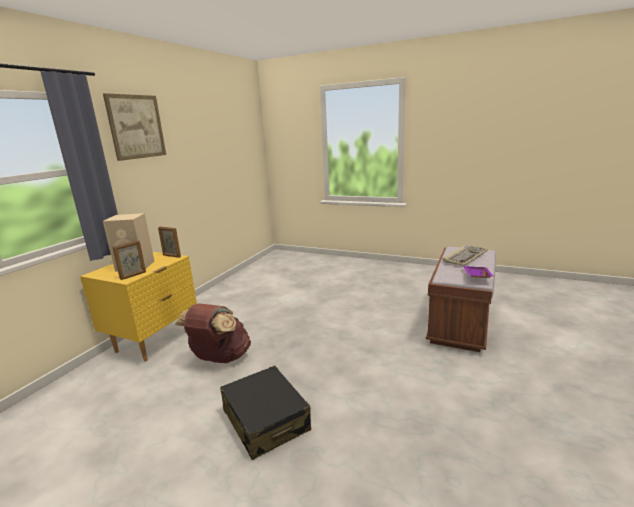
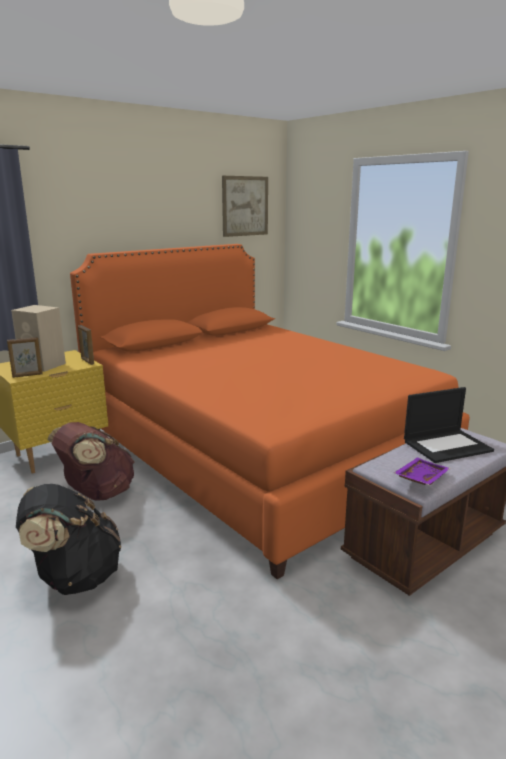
camera: 25 degrees right, 0 degrees up
(136, 127) = (83, 206): picture -> picture (245, 206)
(266, 420) = (74, 577): black suitcase -> black backpack
(309, 299) = (257, 453): none -> orange bed
(465, 257) = (447, 446): keyboard -> laptop

